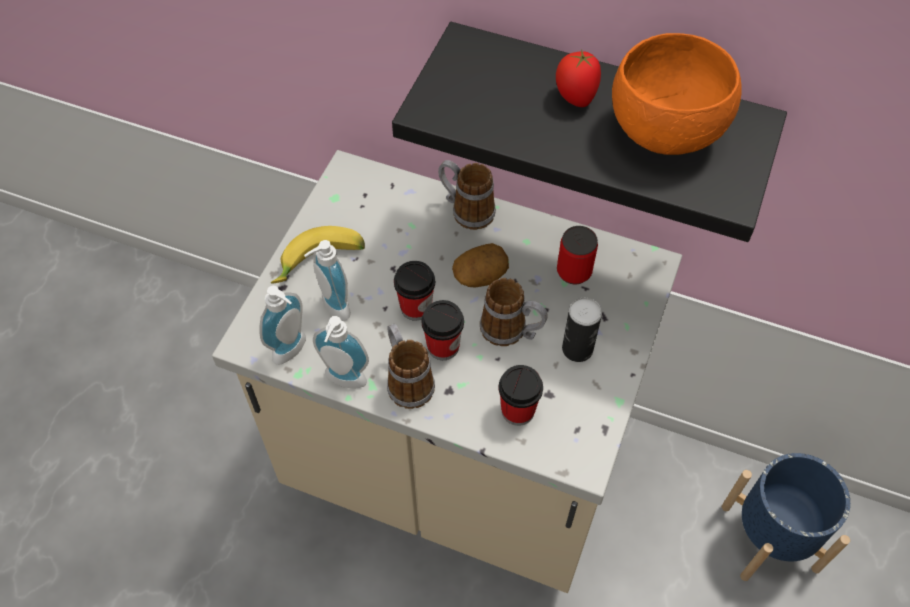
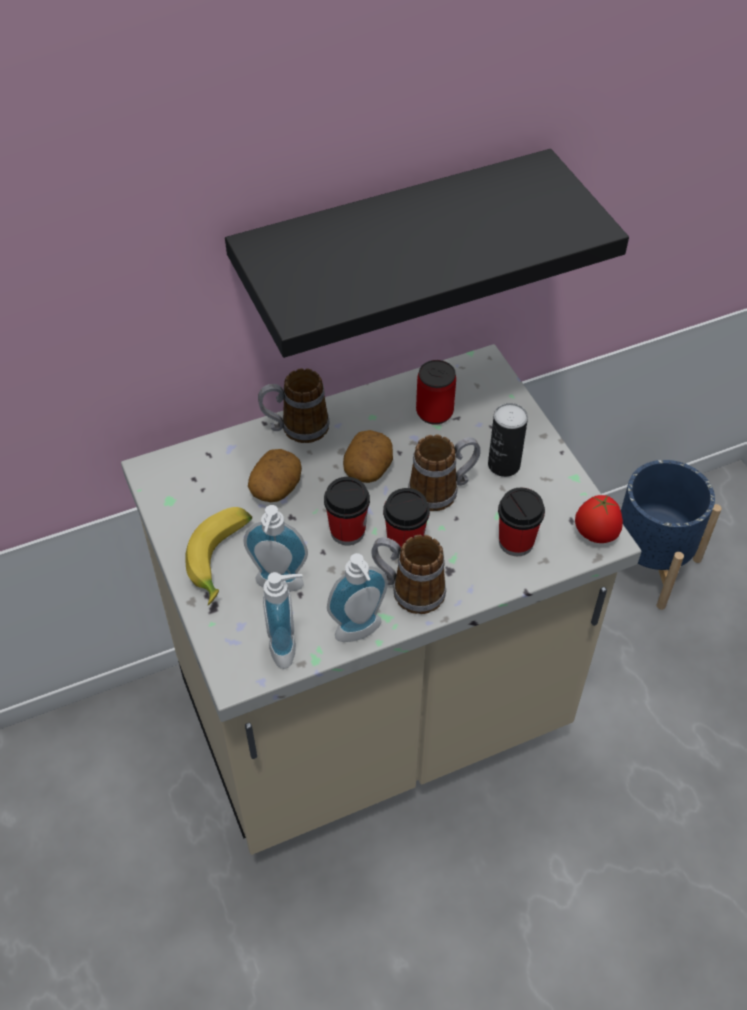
camera: 45 degrees left, 5 degrees down
(406, 241) = (276, 487): none -> potato
(575, 98) = (399, 230): tomato -> tomato (595, 535)
(665, 130) = (492, 211): orange bowl -> none

